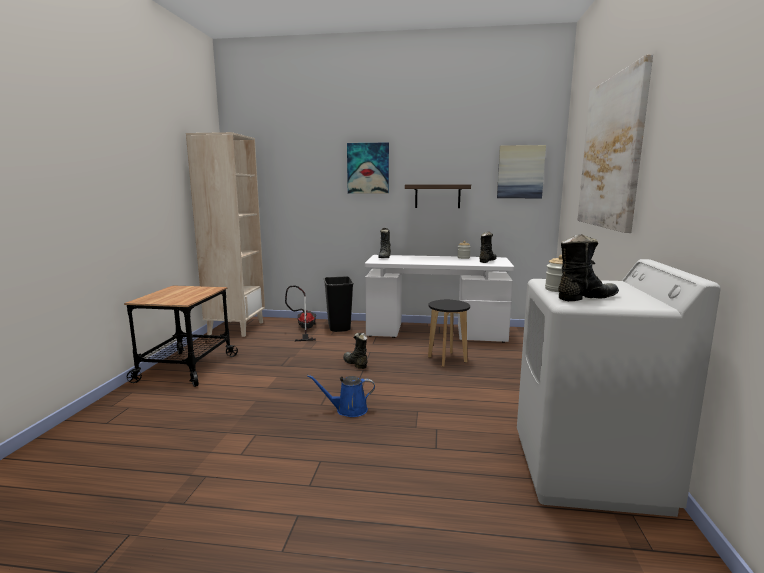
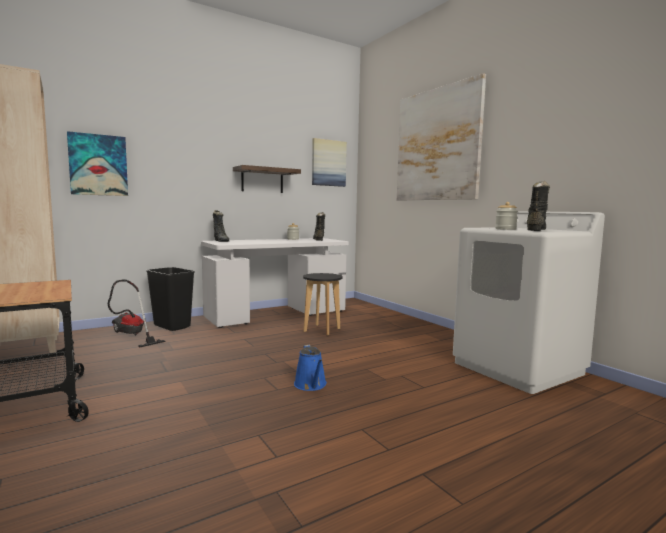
camera: 40 degrees left, 5 degrees down
(348, 410) = (311, 385): blue watering can -> blue watering can turned 60 degrees counterclockwise
(355, 363) = (247, 350): black boot -> none
(368, 168) = (191, 146): picture -> picture (98, 165)

